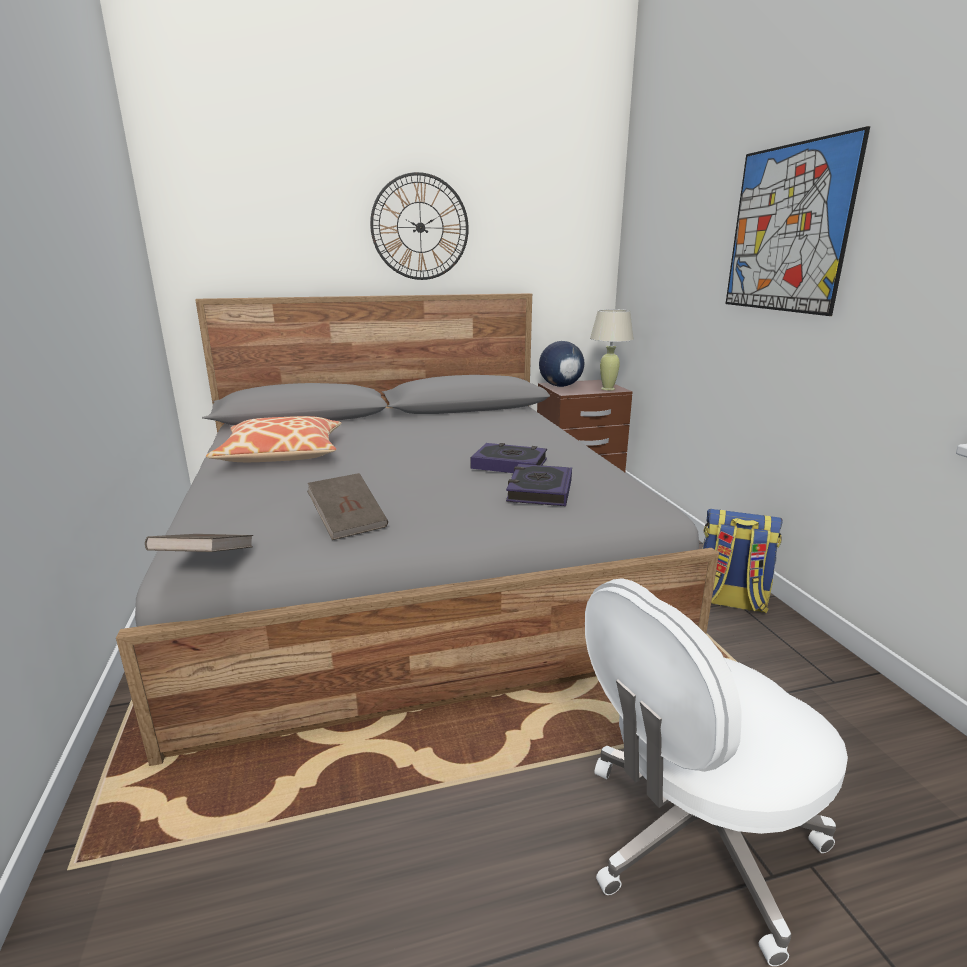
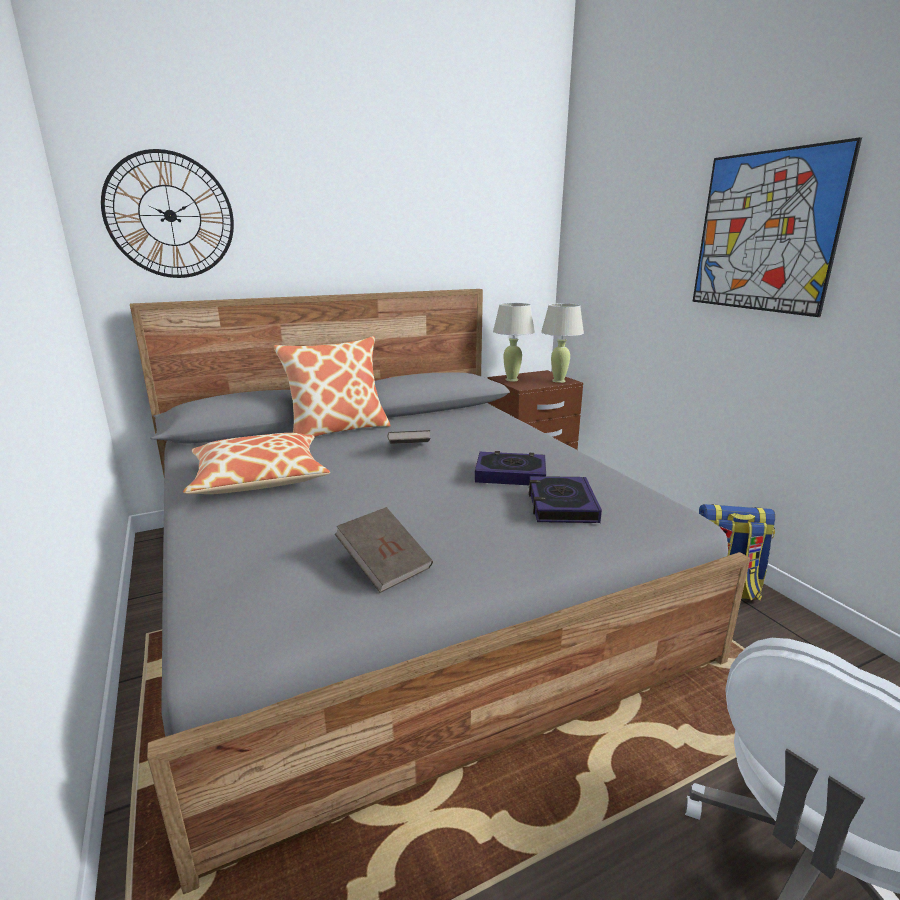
camera: 10 degrees left, 0 degrees up
(206, 562) = (245, 642): brown book -> brown book (409, 450)
(372, 422) = (337, 429): none -> pillow
(420, 227) = (371, 223): wall clock -> wall clock (170, 216)
(560, 386) = (511, 379): globe -> beige table lamp

